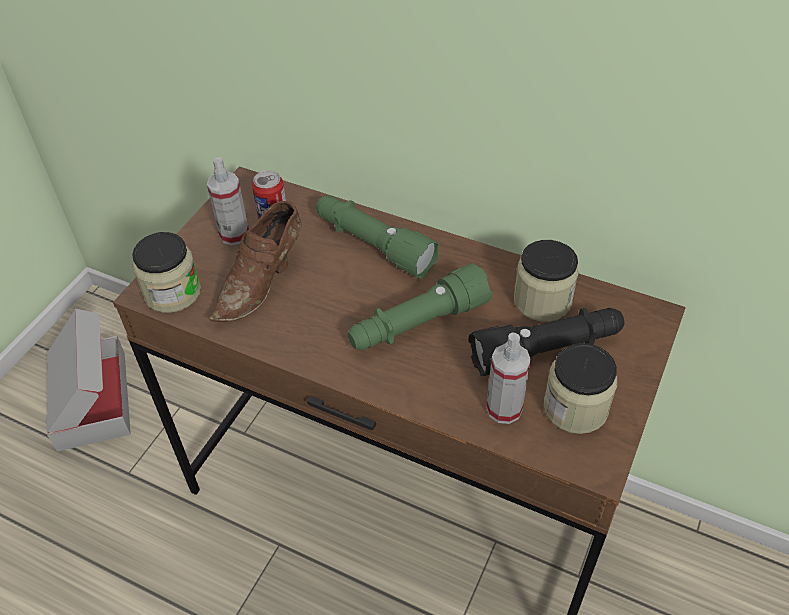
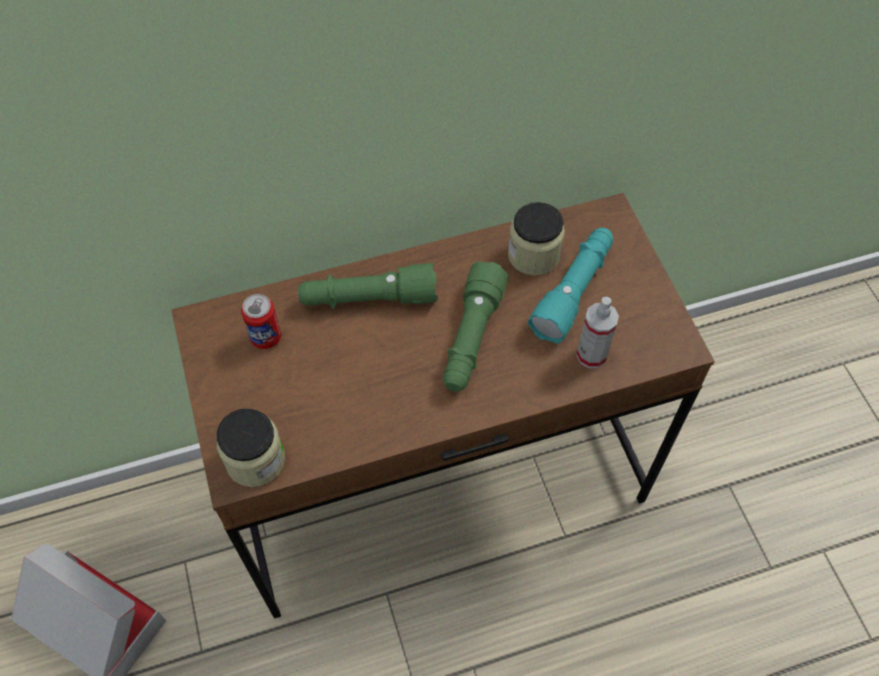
camera: 45 degrees left, 10 degrees up
(234, 235) = (245, 373): spray bottle -> none
(263, 282) = (319, 394): brown shoe -> none
(546, 350) = (573, 291): black flashlight -> turquoise flashlight
(575, 407) = (631, 318): jar -> none

